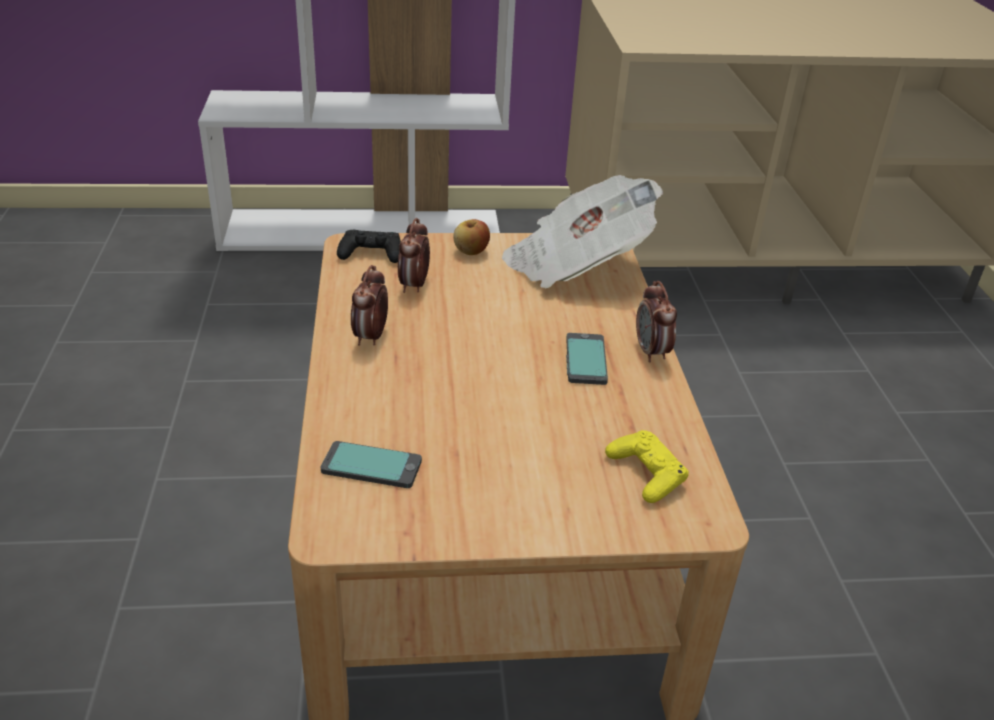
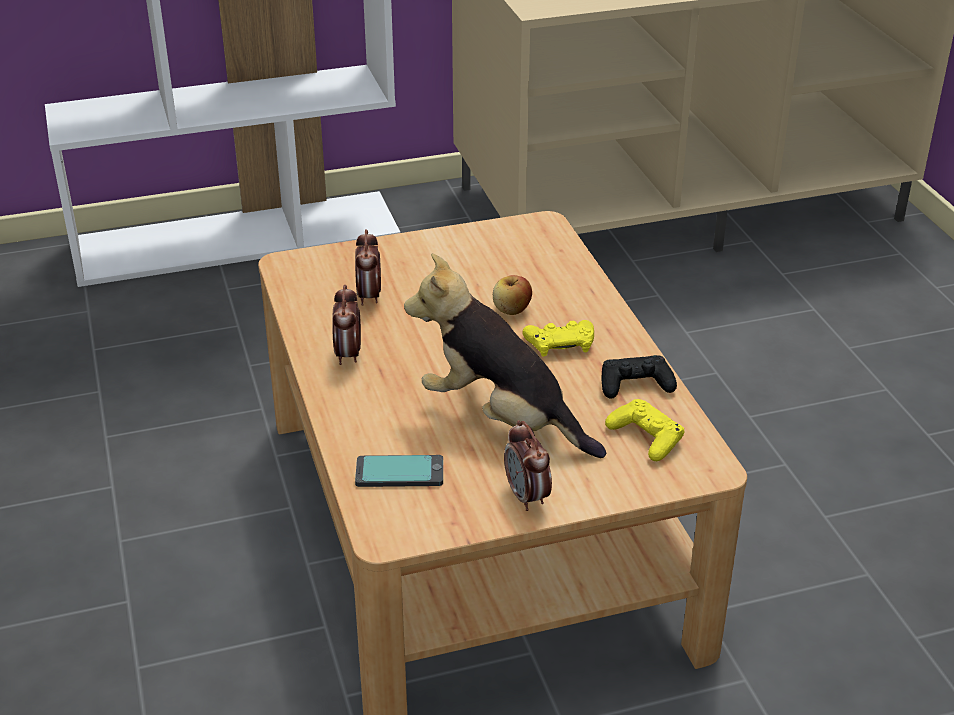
camera: 10 degrees left, 0 degrees up
(371, 254) = (312, 270): black game controller -> black game controller (635, 384)
(471, 251) = (412, 252): apple -> apple (511, 310)
(499, 427) = (502, 419): none -> plush toy
(576, 265) = (521, 250): newspaper -> none
(585, 360) = (560, 344): phone -> yellow game controller
(651, 352) = (619, 326): alarm clock -> alarm clock (527, 497)

